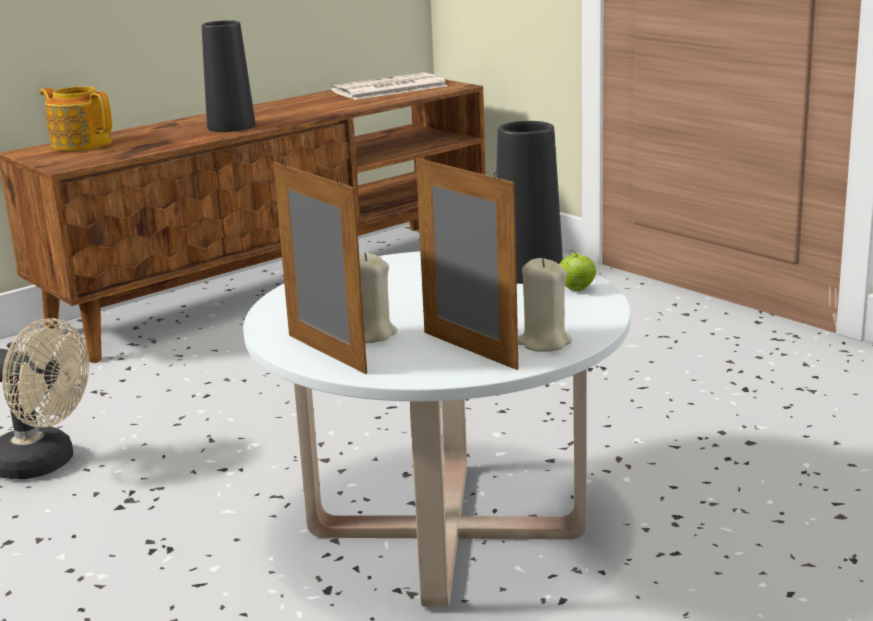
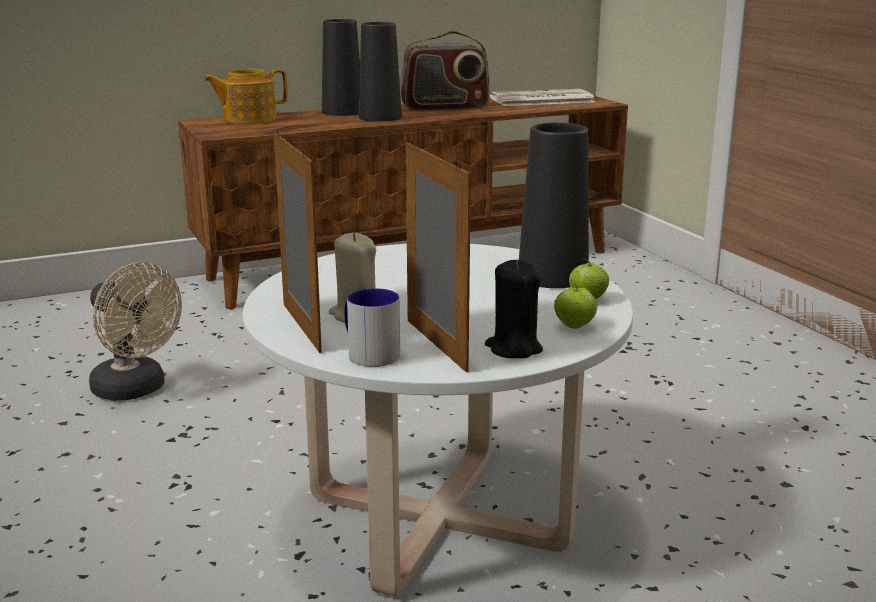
camera: 15 degrees right, 0 degrees up
(81, 144) = (248, 119): teapot -> teapot turned 75 degrees counterclockwise
(182, 124) = (342, 112): none -> black vase
(293, 108) = (445, 108): none -> radio
(412, 367) = (368, 353): none -> mug
(543, 343) = (513, 348): beige candle -> black candle
(582, 315) = (574, 326): none -> apple

